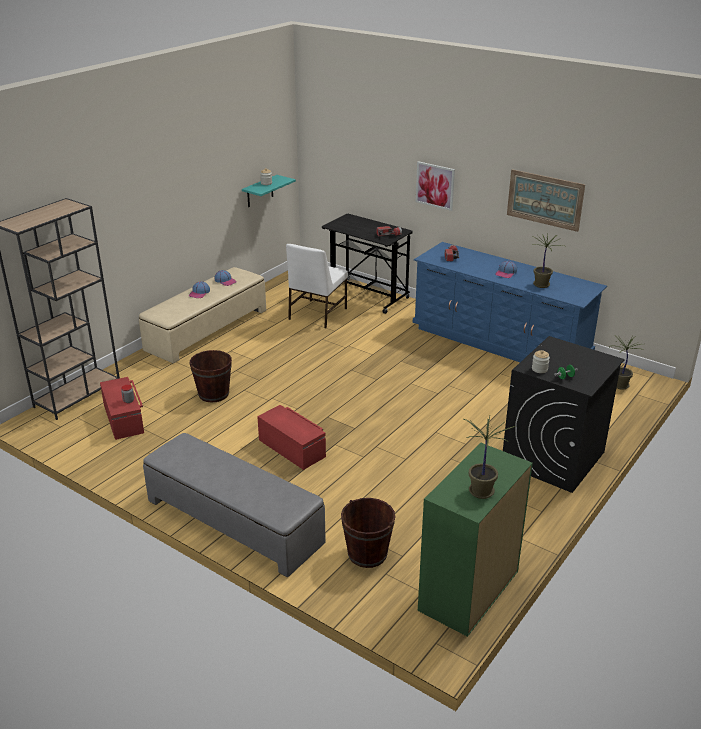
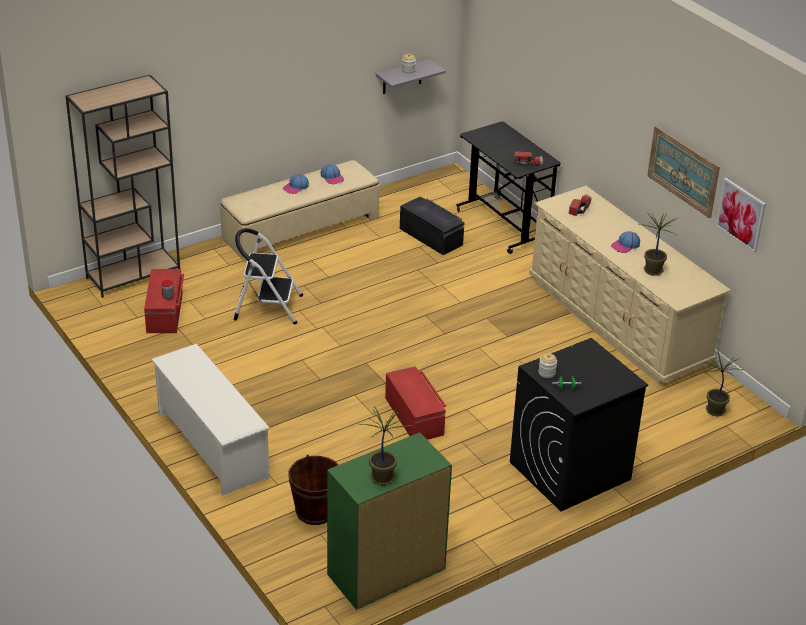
camera: 20 degrees right, 5 degrees up
(213, 394) = (266, 307): brown bucket -> step ladder
(233, 521) = (211, 445): grey bench -> white shoe rack
(260, 191) = (402, 77): turquoise shelf -> grey shelf
(292, 448) = (310, 387): red storage box -> red storage box (415, 416)
(317, 314) = (431, 236): white chair -> black storage box
(435, 185) = (586, 118): picture -> picture (741, 214)
(500, 341) = (617, 322): blue dresser -> beige dresser

